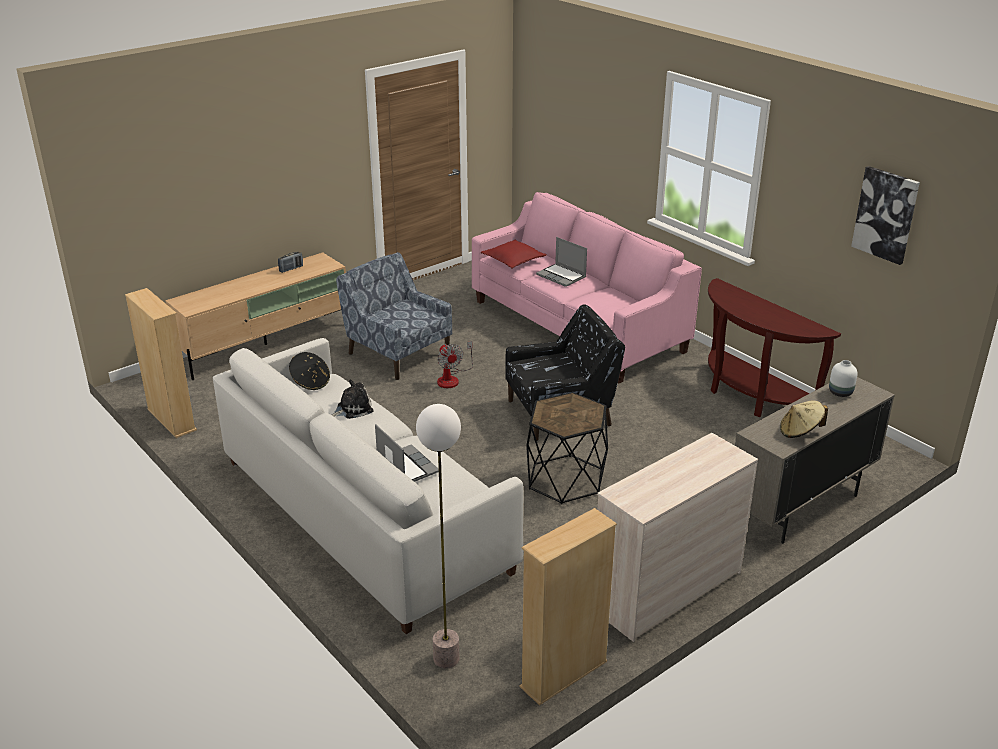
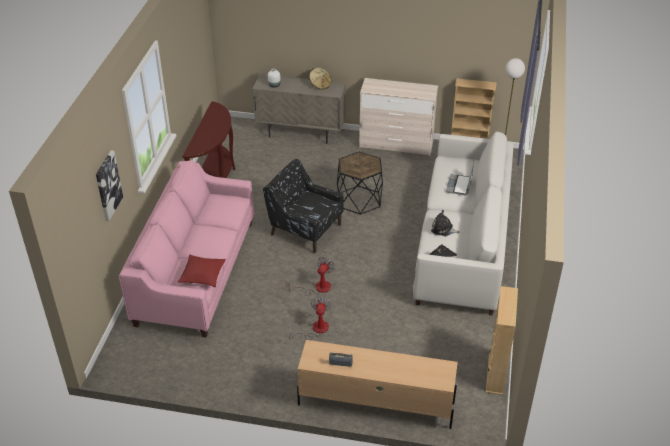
camera: 130 degrees left, 10 degrees up
(398, 353) = (315, 329): blue armchair -> fan
(562, 276) = (207, 241): laptop -> none
(885, 214) = (192, 34): picture -> picture (108, 185)

